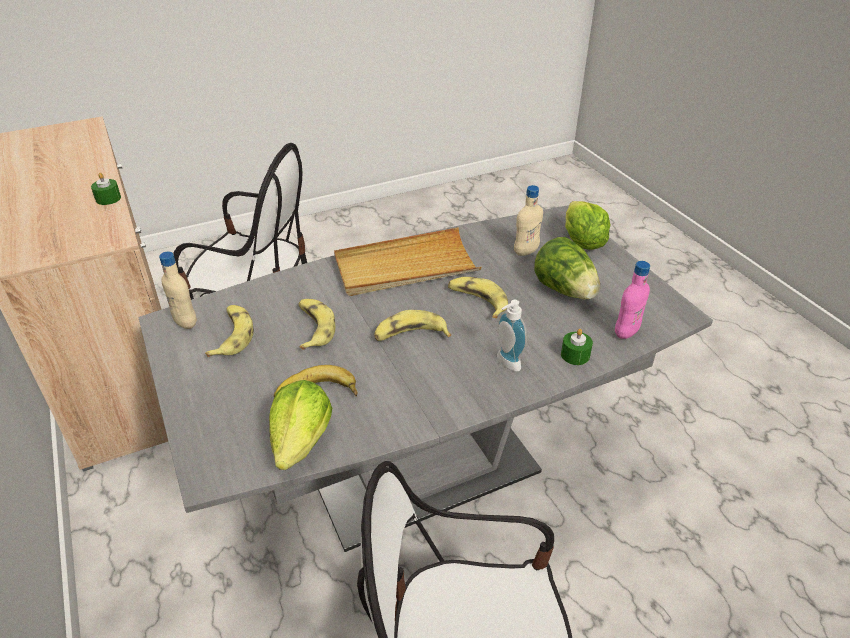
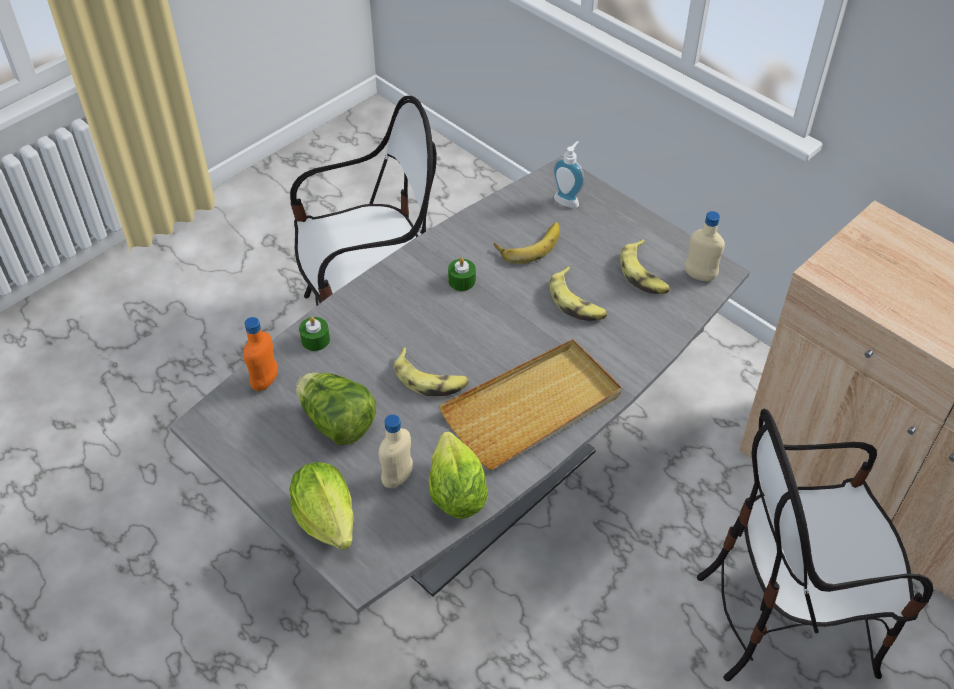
camera: 160 degrees right, 10 degrees up
(108, 198) = (909, 325): green candle -> green candle (462, 281)
(302, 441) = (515, 209): lettuce -> lettuce (456, 494)
(410, 335) = (481, 319): banana -> none
(505, 364) = (379, 313): soap dispenser -> soap dispenser (568, 199)
(626, 332) = (265, 381): pink bottle -> orange bottle

